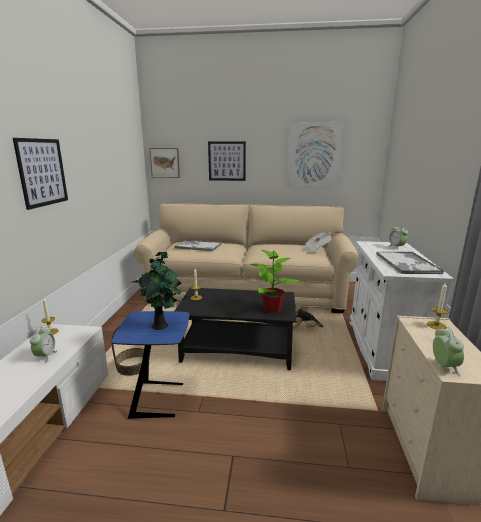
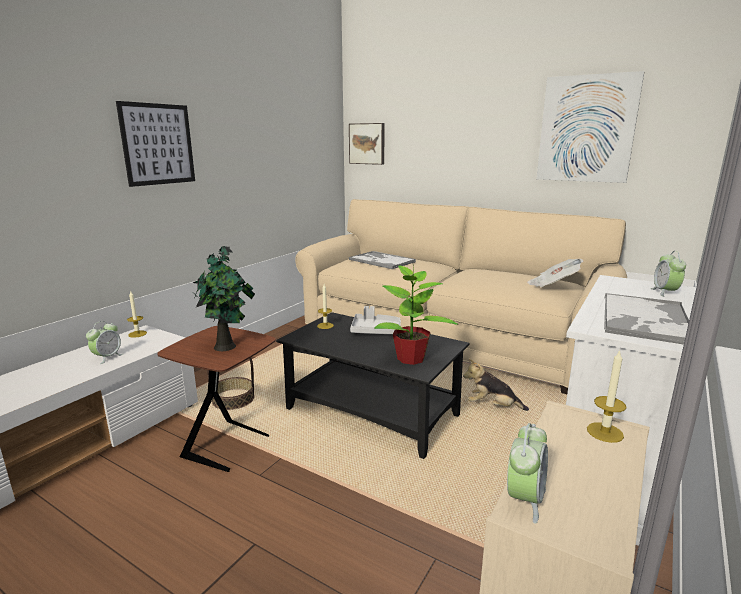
camera: 25 degrees right, 0 degrees up
(159, 399) = (229, 446): blue side table -> brown side table
(227, 161) = (448, 141): picture -> none
(233, 295) = (375, 331): none -> grey tray

